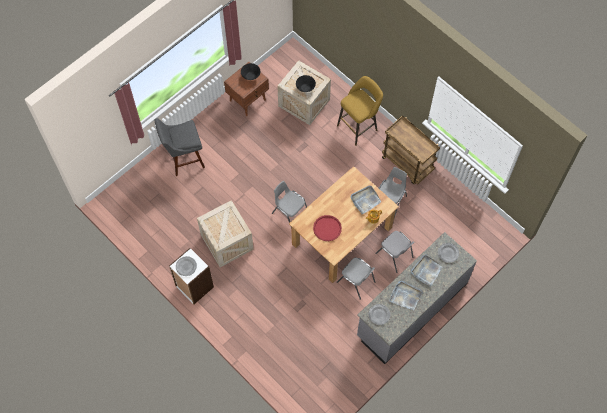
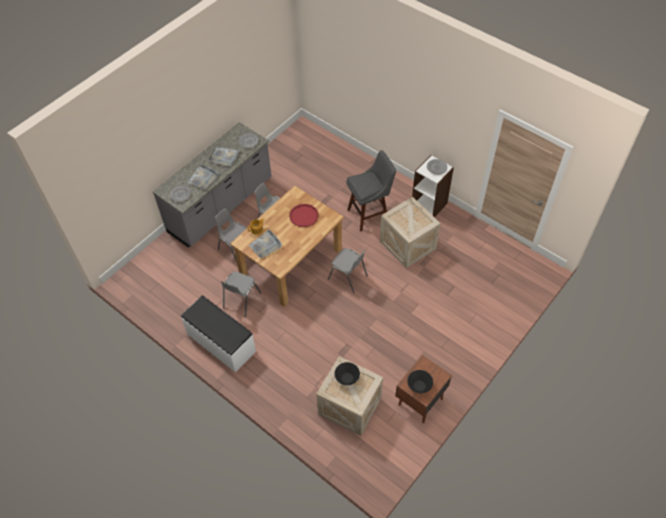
camera: 175 degrees right, 10 degrees down
(184, 160) = (476, 321): grey stool -> grey stool (369, 214)
(359, 126) = (279, 382): yellow stool -> none
(408, 164) = (221, 343): brown cart -> white bench

